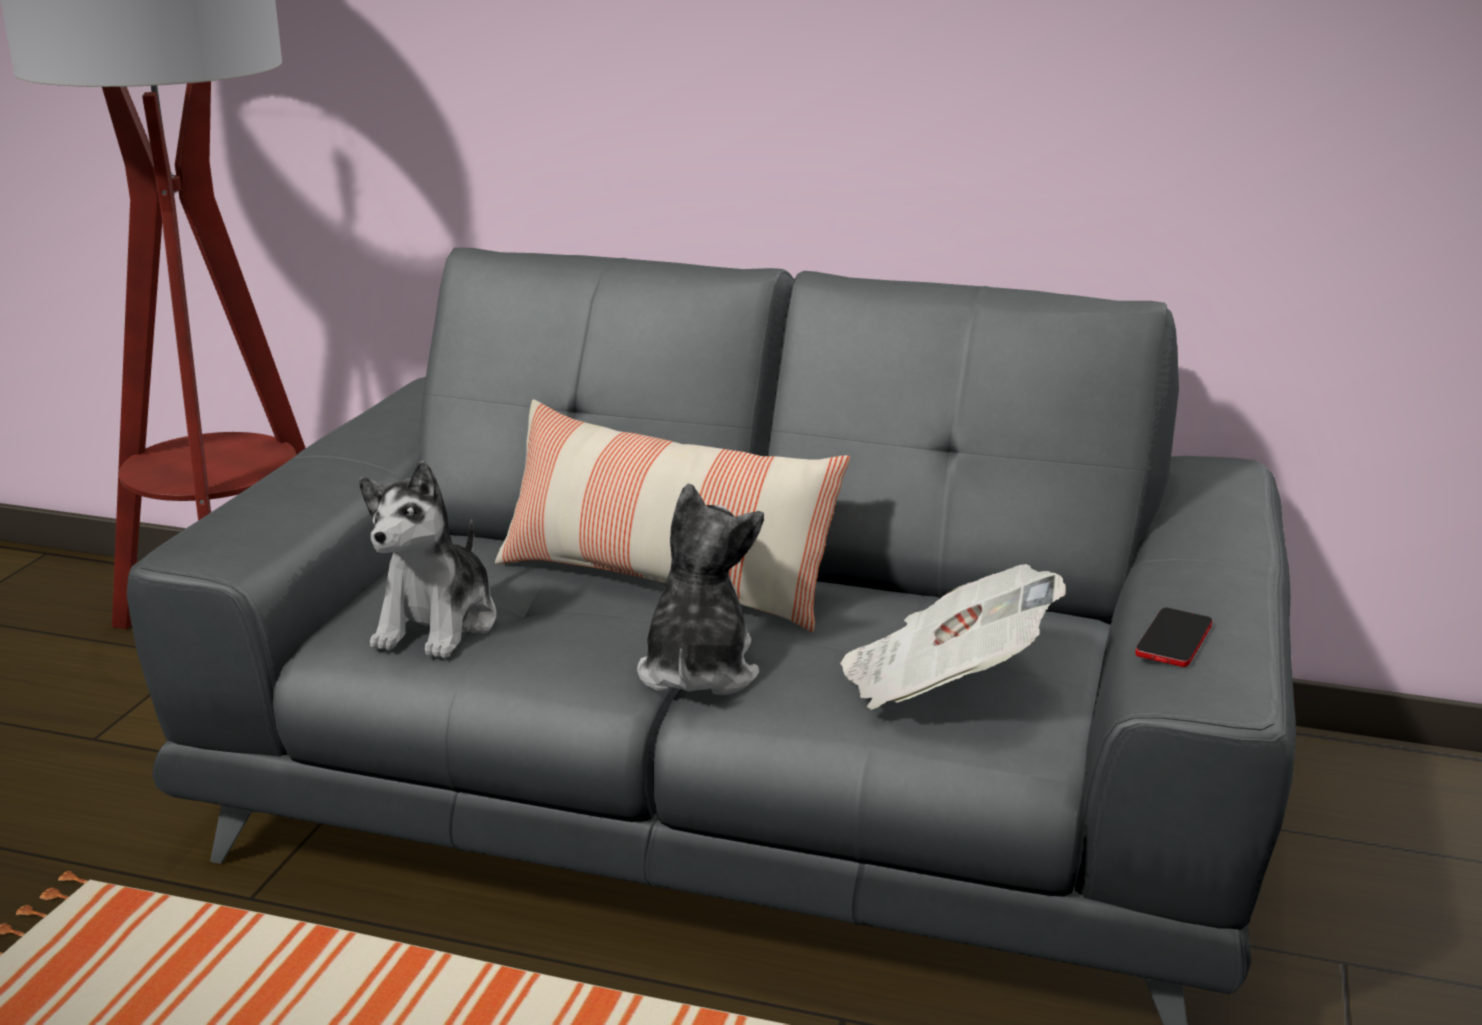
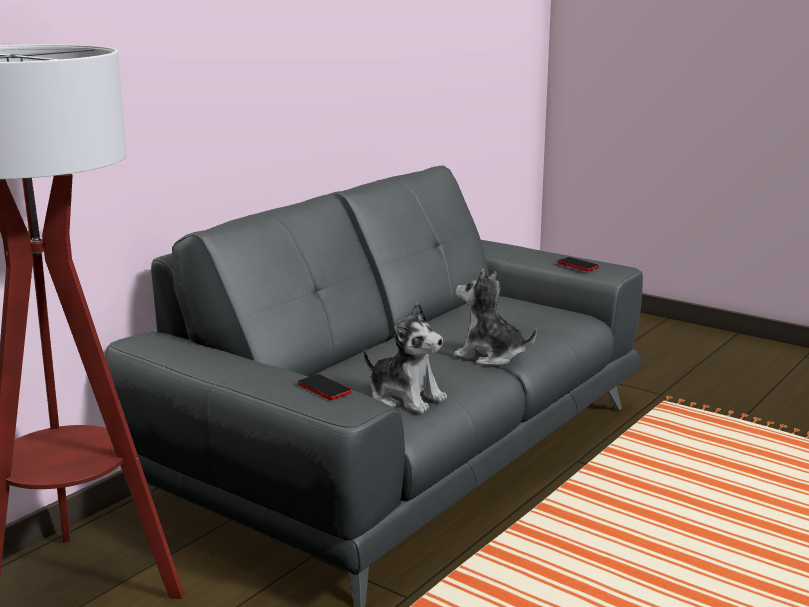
camera: 70 degrees left, 5 degrees down
(271, 519) = (324, 388): none -> phone
(665, 581) = (398, 349): pillow -> none
(943, 685) = (534, 320): newspaper -> none

